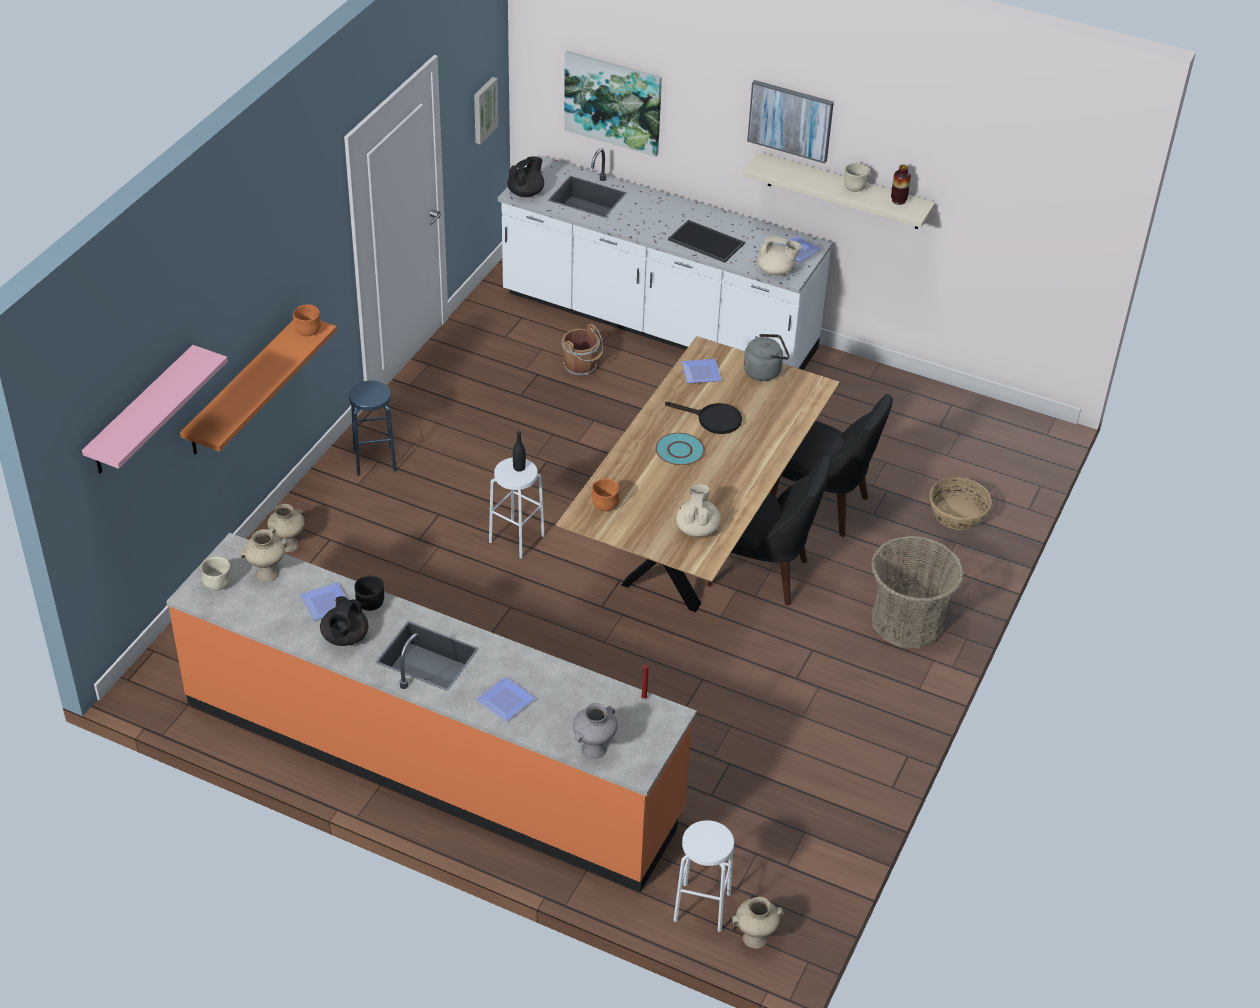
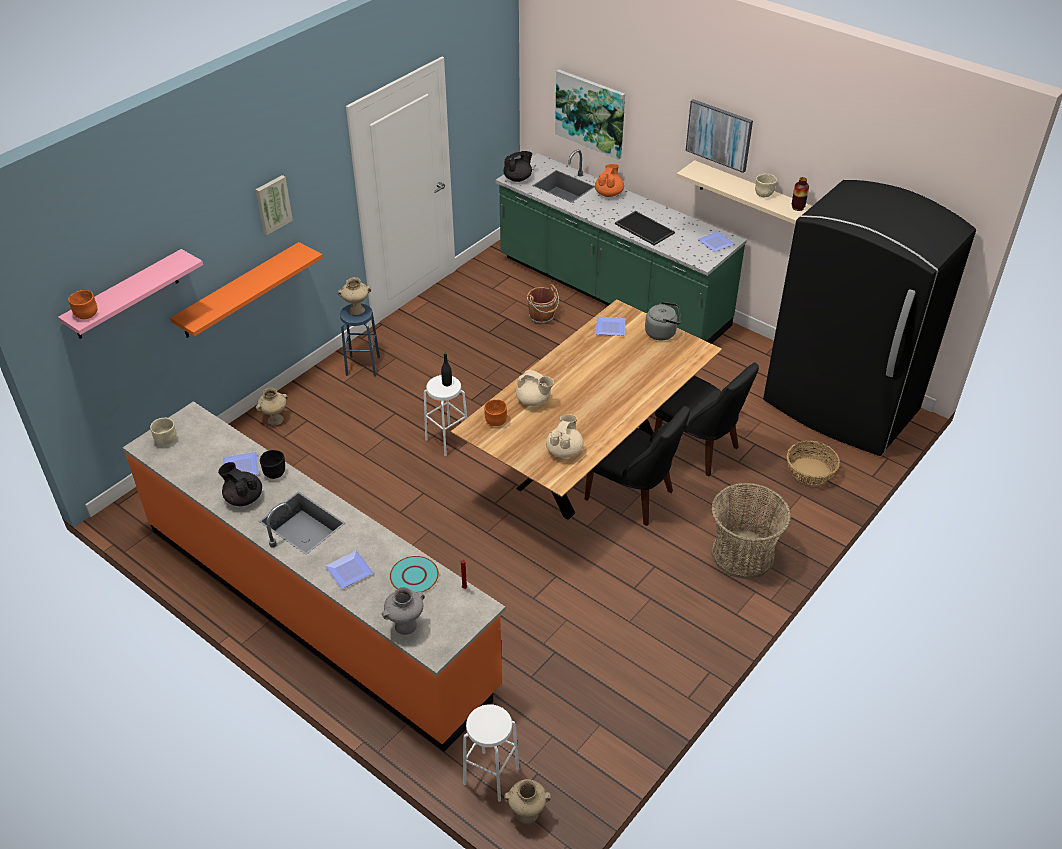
camera: 15 degrees right, 0 degrees up
(267, 574) = (206, 438): beige vase -> beige vase (356, 310)
(308, 331) = (299, 255): orange bowl -> orange bowl (86, 315)
(345, 638) = (243, 497): black teapot -> black teapot turned 105 degrees clockwise
(484, 110) = (492, 111): picture -> picture (272, 204)
(647, 200) = (609, 193): none -> orange teapot
(658, 324) = (611, 293): white counter -> green counter
(679, 450) = (571, 386): turquoise plate -> turquoise plate (414, 576)
(713, 420) = (607, 365): black frying pan -> none
(776, 271) = (693, 256): beige teapot -> beige teapot (534, 401)
(972, 433) = (840, 407): none -> black fridge

